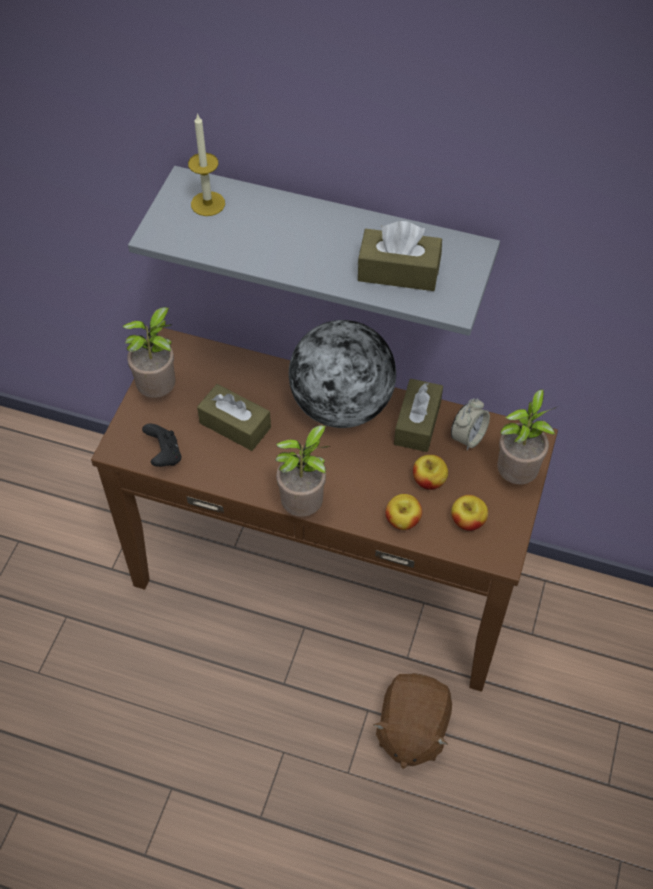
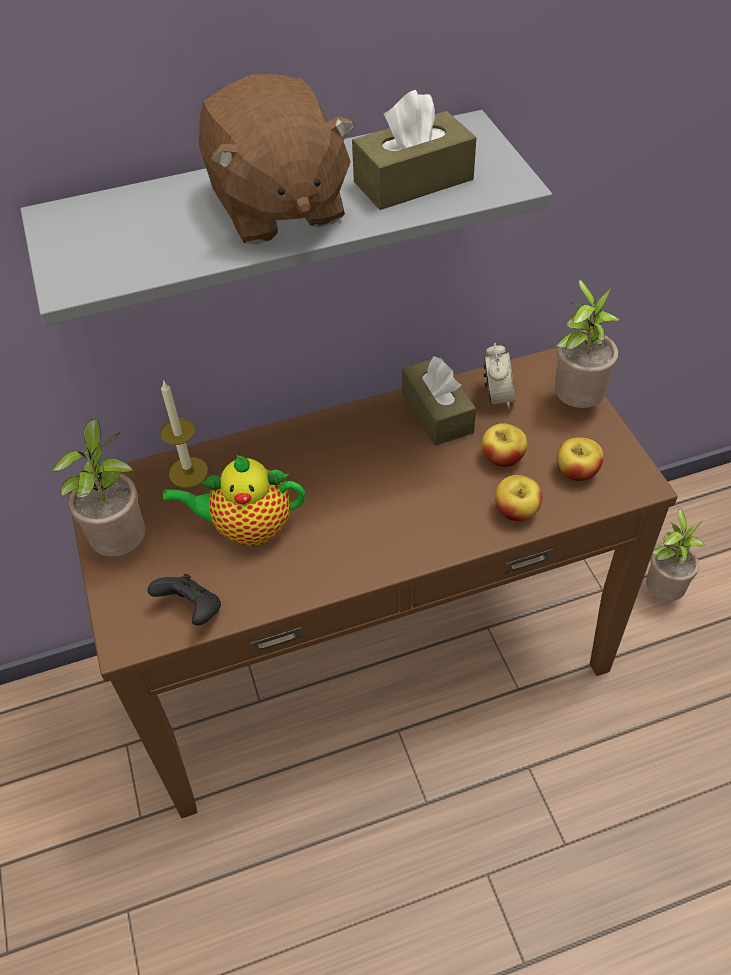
camera: 35 degrees left, 5 degrees down
(208, 204) = (108, 223): candle -> candle (188, 472)
(235, 425) = (247, 528): brown tissue box -> teapot
(304, 506) = (404, 562): potted plant -> potted plant (662, 591)
(341, 406) = (346, 441): globe -> none
(411, 729) = (583, 754): brown plush toy -> brown plush toy (277, 208)

